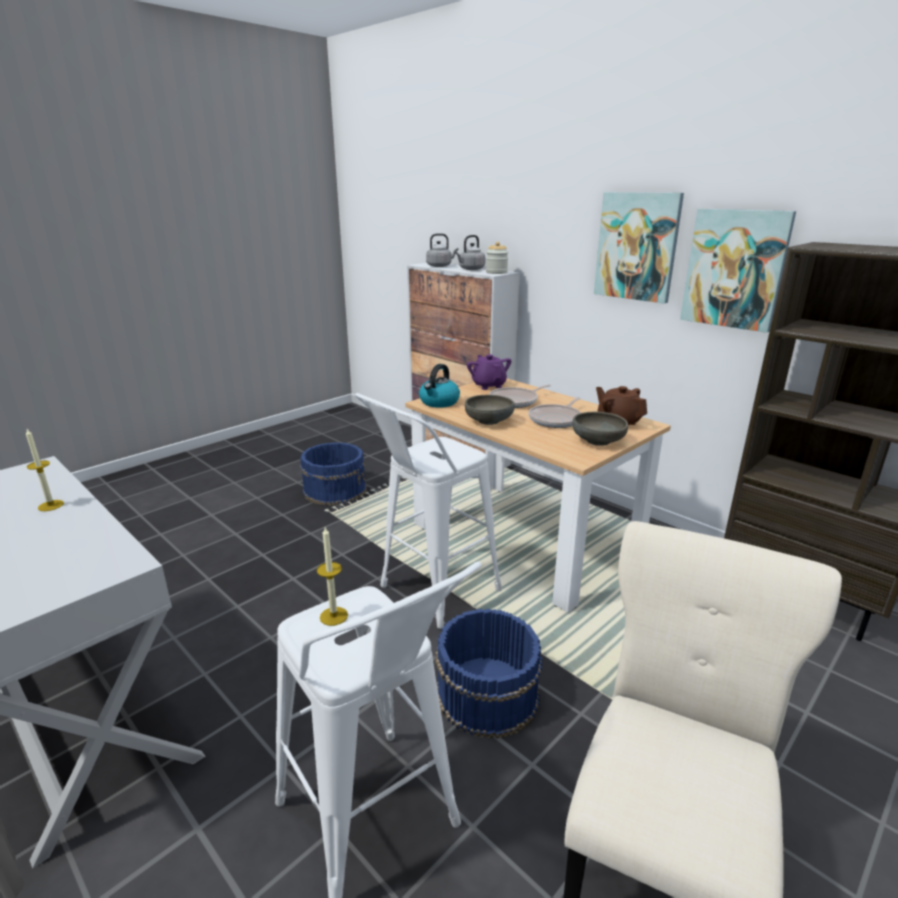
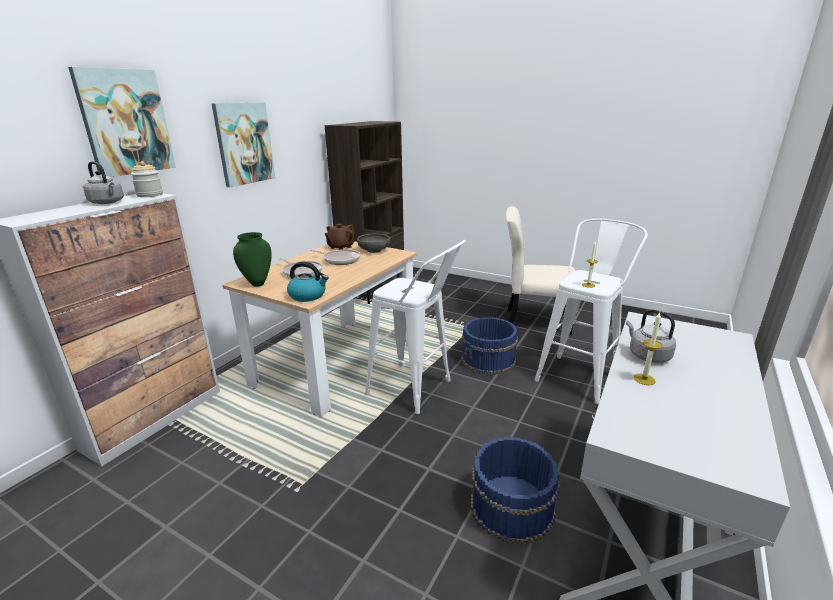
camera: 105 degrees left, 0 degrees up
(335, 490) = (240, 501): blue bucket -> blue bucket (510, 506)
(440, 266) = (55, 213): grey kettle -> grey kettle (647, 355)
(488, 385) = (257, 284): purple teapot -> green vase
(488, 421) = (349, 276): grey bowl -> none
(734, 269) = (296, 147): picture -> picture (125, 122)

